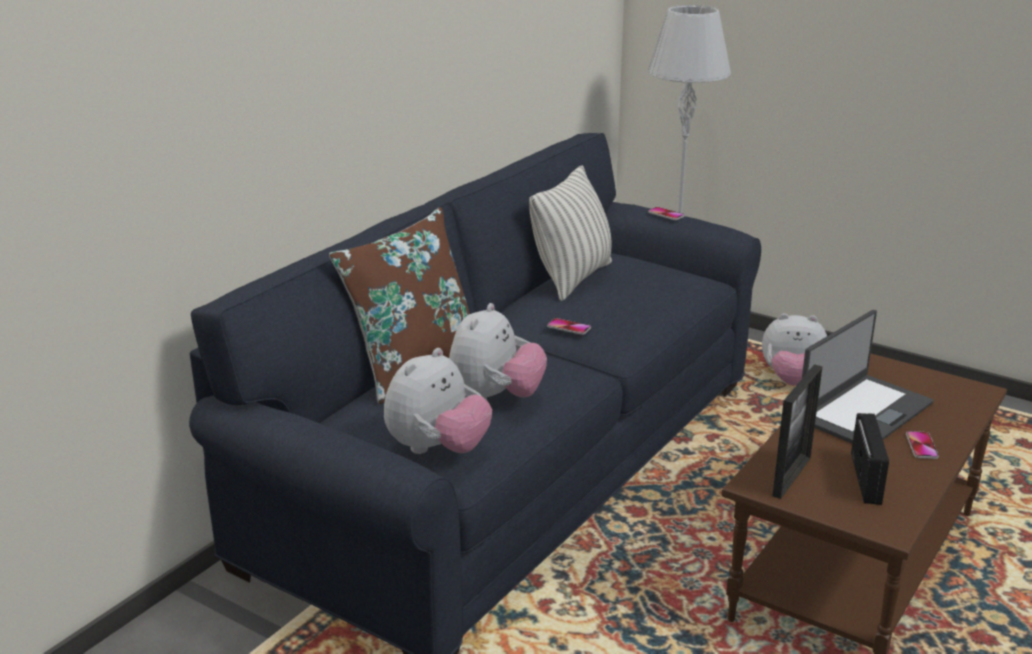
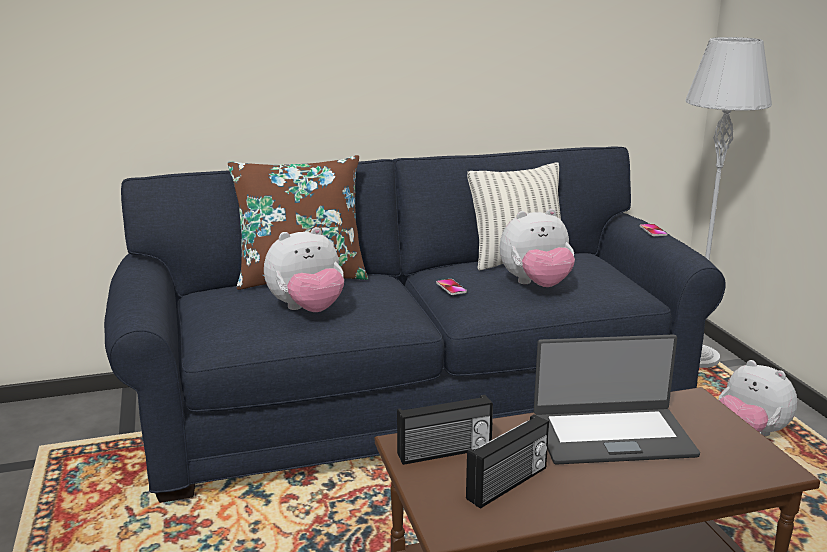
camera: 40 degrees right, 5 degrees down
(437, 449) = (217, 326): plush toy -> plush toy (536, 285)
(791, 477) = (445, 453): picture frame -> radio
(921, 446) = (615, 484): phone -> none

